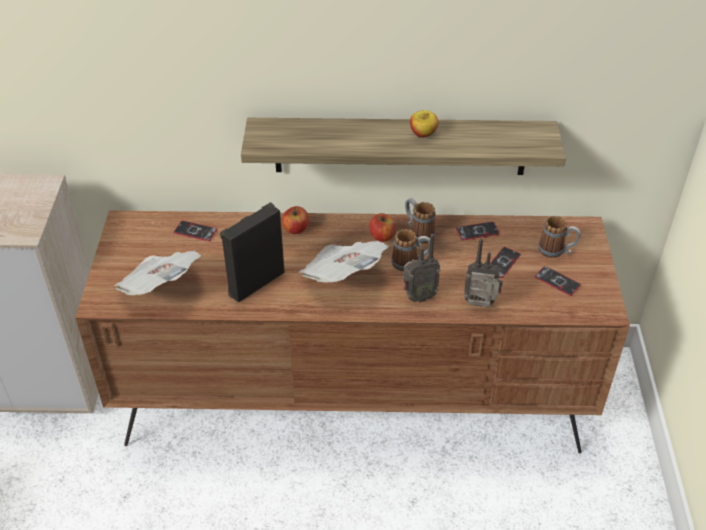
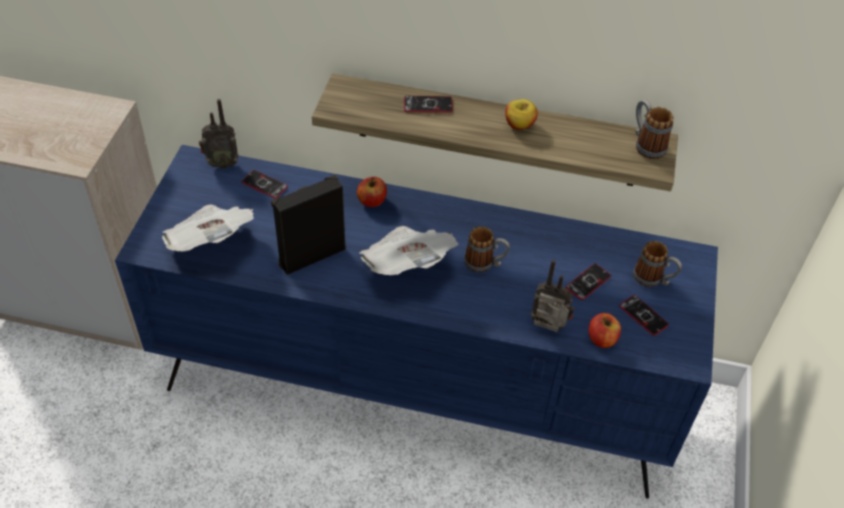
camera: 10 degrees right, 5 degrees up
(355, 399) = (418, 387): brown tv stand -> blue tv stand
(382, 236) = (463, 226): apple -> apple (602, 339)
(418, 232) = (504, 228): mug -> mug (646, 144)
(418, 297) = (482, 305): radio -> radio (222, 163)
(477, 231) = (570, 239): phone -> phone (428, 105)

